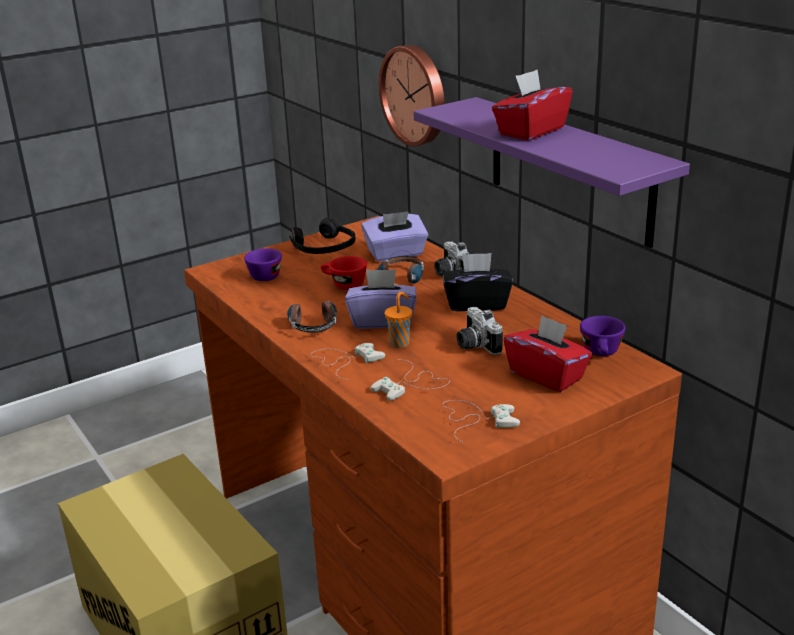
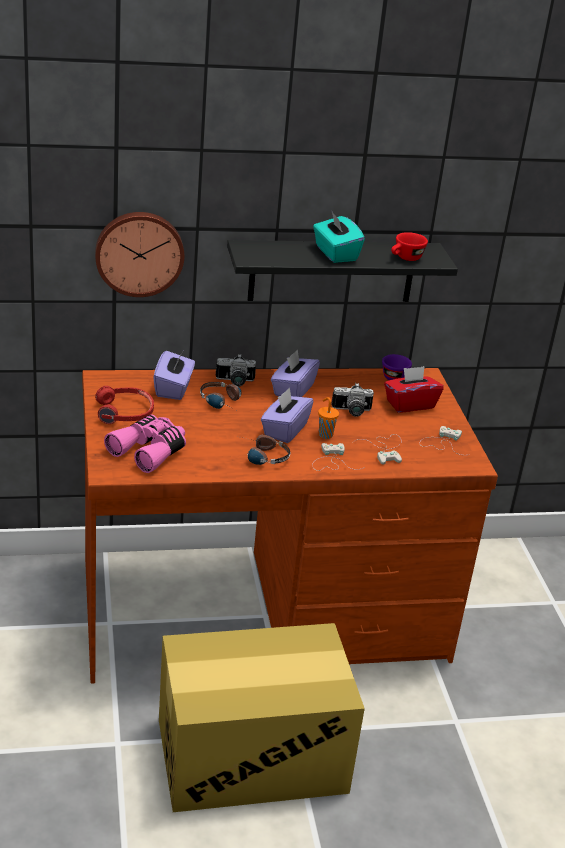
camera: 70 degrees left, 5 degrees up
(267, 275) = (149, 451): purple cup -> pink binoculars
(324, 248) = (125, 412): black headphones -> red headphones
(343, 285) = (207, 426): red cup -> red cup (405, 258)
(476, 303) = (293, 390): black tissue box -> purple tissue box
(531, 131) = (335, 253): red tissue box -> turquoise tissue box
(569, 170) = (332, 271): purple shelf -> black shelf

